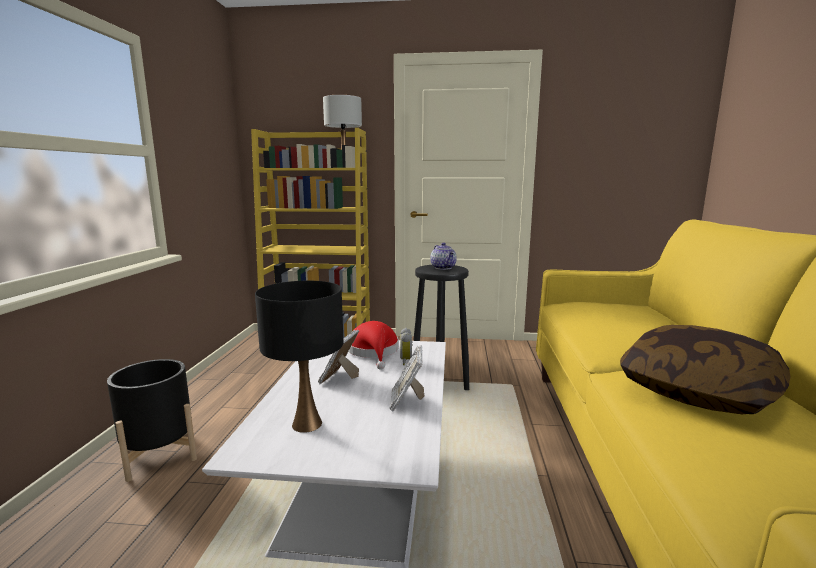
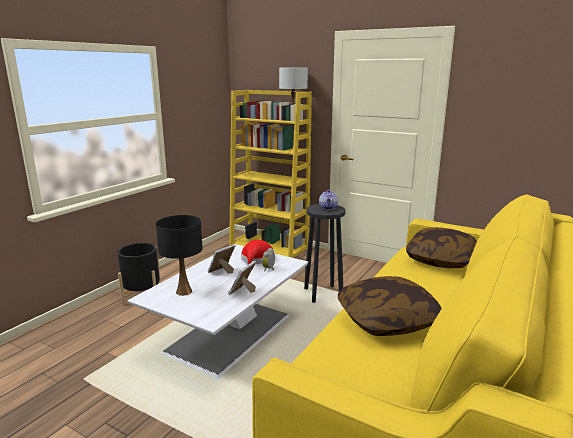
camera: 25 degrees right, 5 degrees up
(616, 309) = (441, 260): none -> pillow

